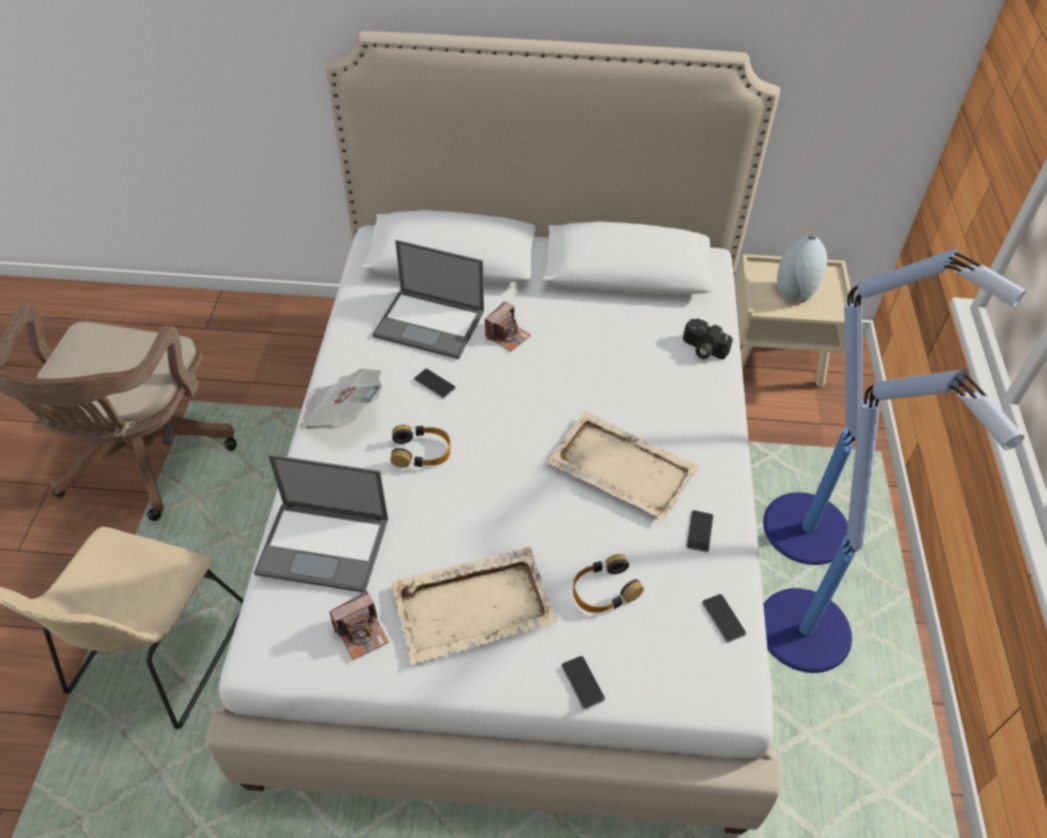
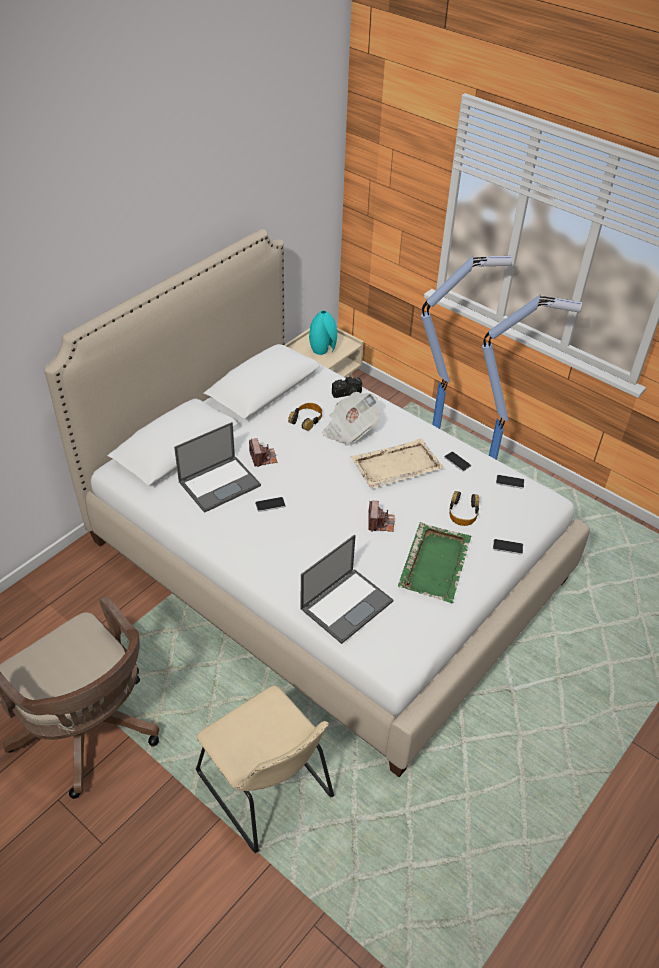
camera: 55 degrees left, 5 degrees down
(342, 414) = (253, 555): newspaper -> newspaper (350, 430)
(361, 633) = (416, 615): camera -> camera (380, 523)
(421, 452) = (315, 534): headphones -> headphones (306, 419)
(474, 606) = (435, 563): beige tray -> green tray
(795, 293) = (323, 349): grey vase -> turquoise vase

